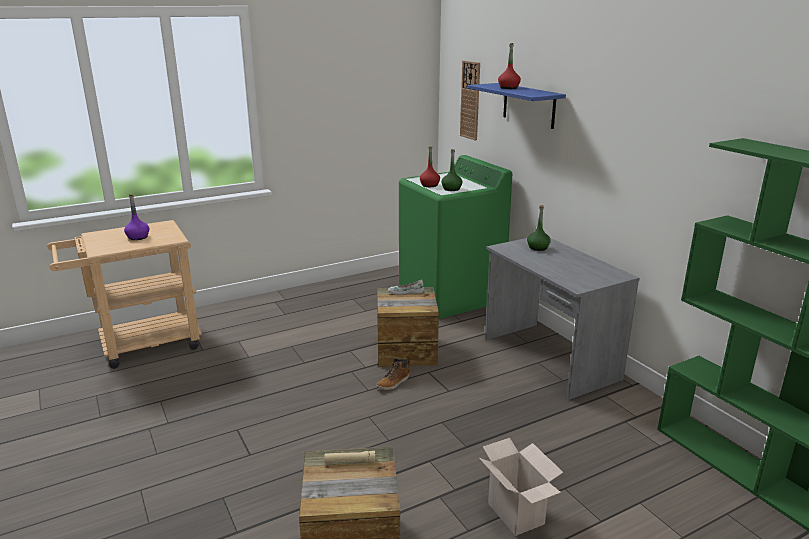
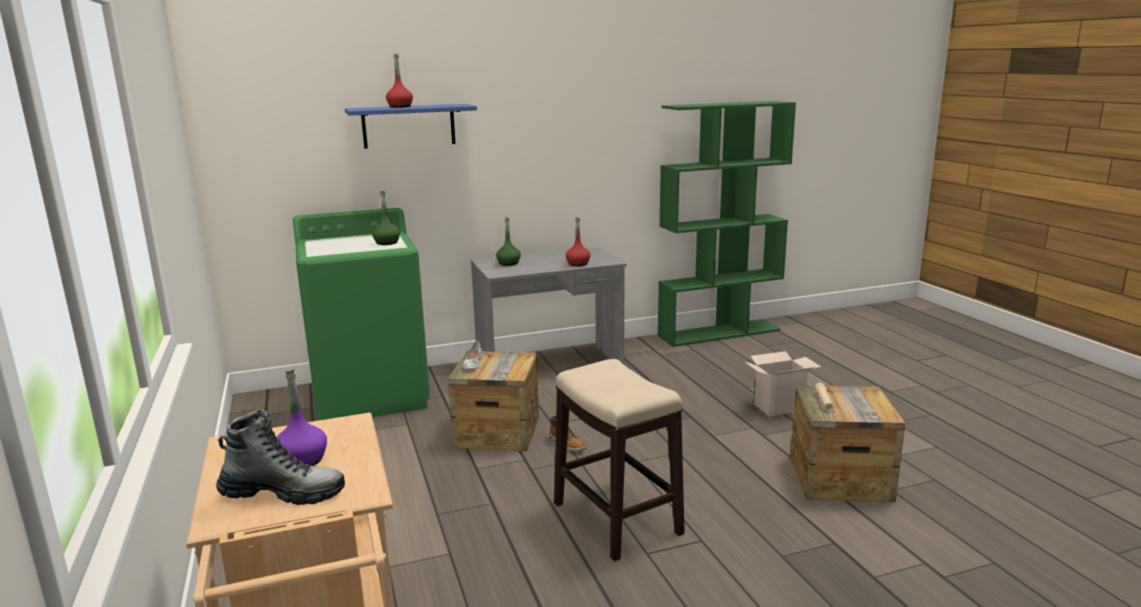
camera: 80 degrees left, 5 degrees down
(108, 239) = (283, 493): none -> boot
(283, 413) = (616, 518): none -> stool
(429, 185) = (358, 249): red bottle -> red bottle (578, 264)
(470, 100) = (284, 141): wall clock -> none

